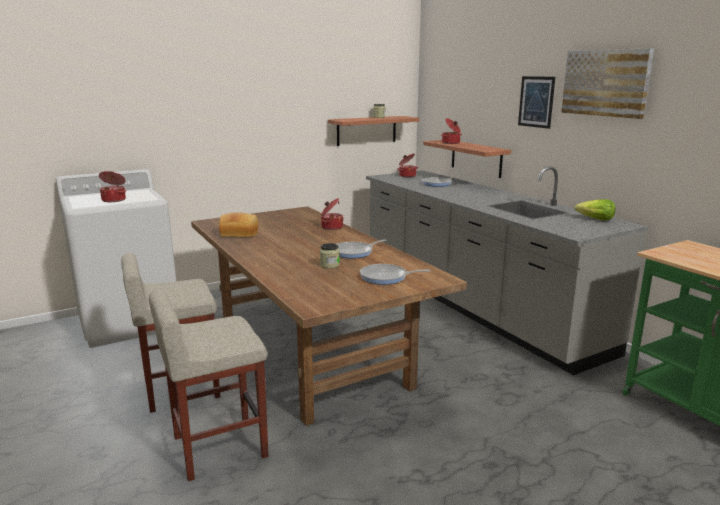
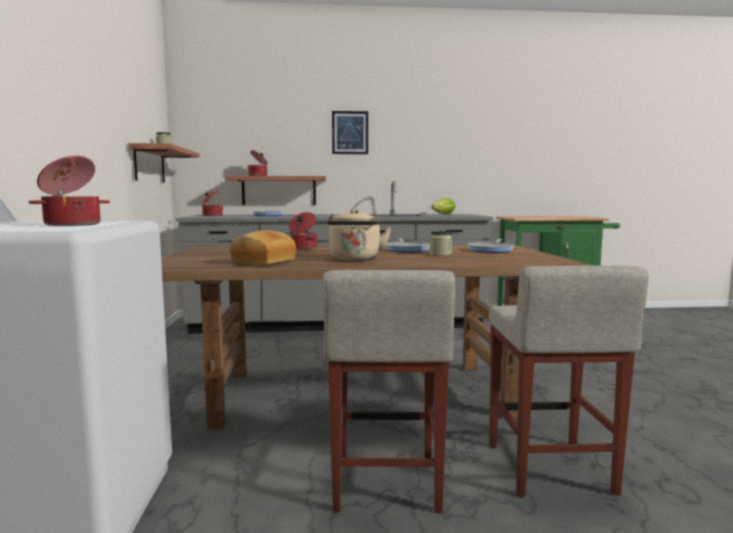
camera: 65 degrees left, 10 degrees down
(273, 248) = (355, 259): none -> beige kettle
(605, 83) = (416, 116): picture -> none

